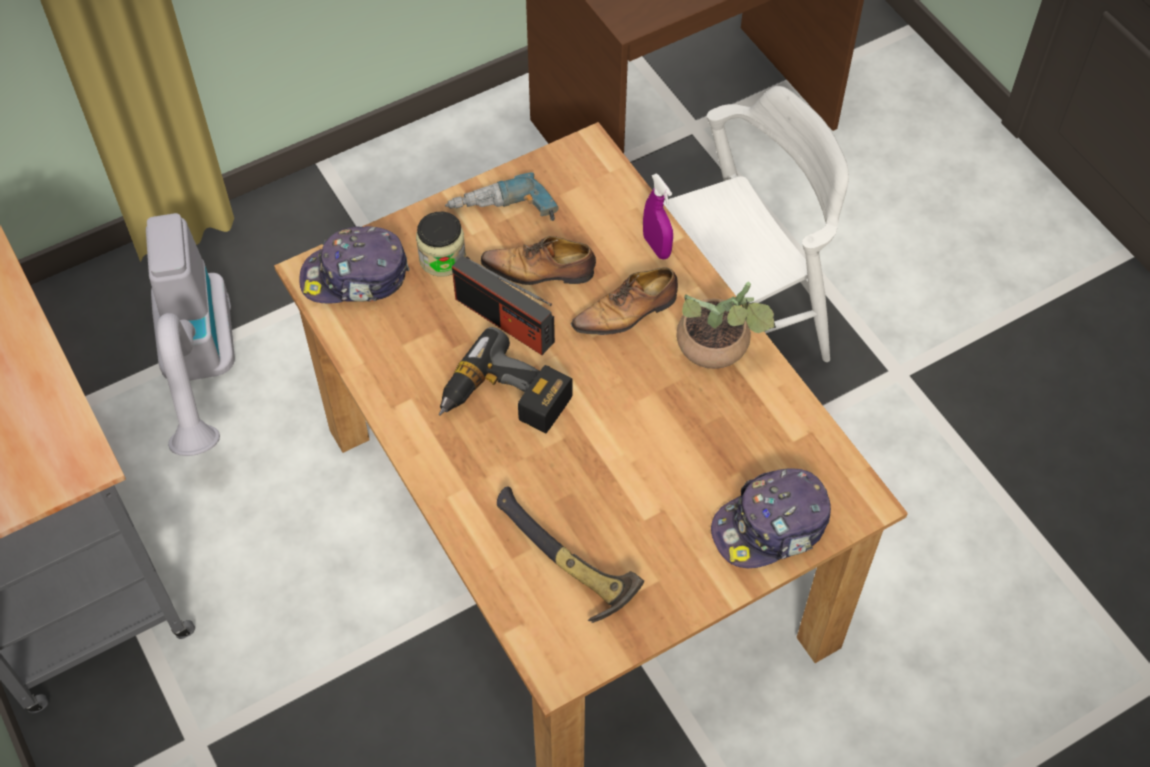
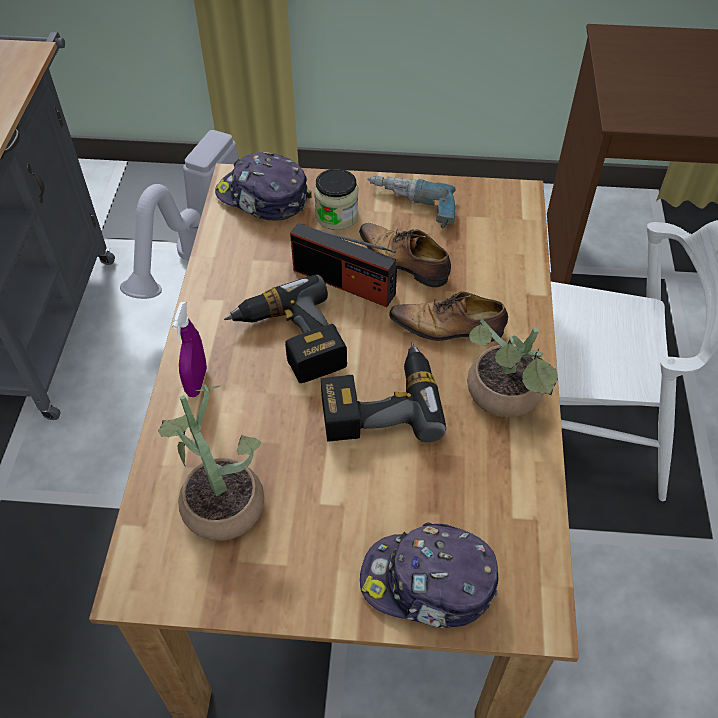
camera: 35 degrees right, 5 degrees down
(504, 320) = (344, 282): radio -> radio turned 45 degrees counterclockwise
(563, 565) = (219, 498): hammer -> potted plant
(623, 411) = (379, 403): none -> power drill
(656, 247) = (516, 291): purple spray bottle -> purple spray bottle (196, 382)

